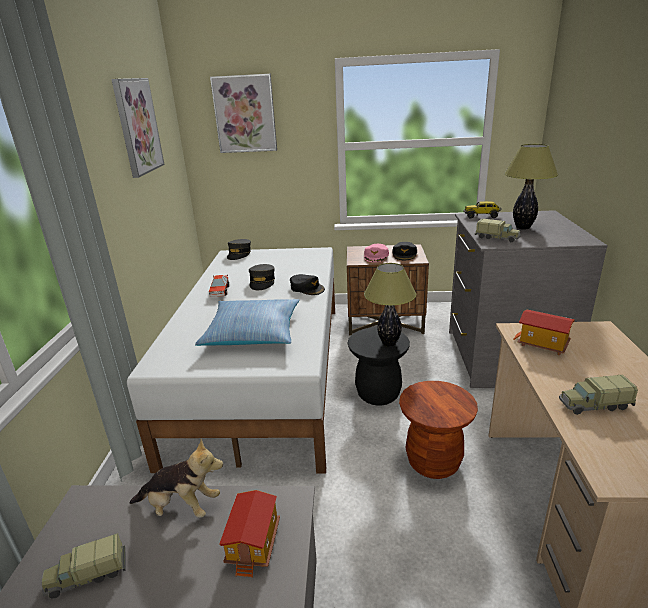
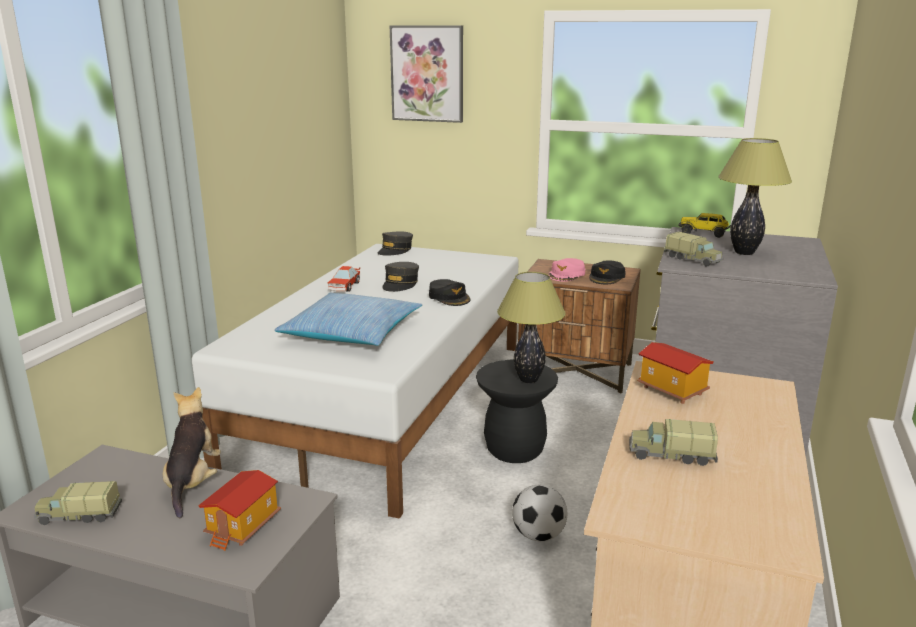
camera: 15 degrees right, 5 degrees down
(137, 126) = (281, 78): picture -> none
(181, 506) = (193, 482): plush toy -> plush toy turned 120 degrees counterclockwise
(433, 462) = (538, 535): brown stool -> football

